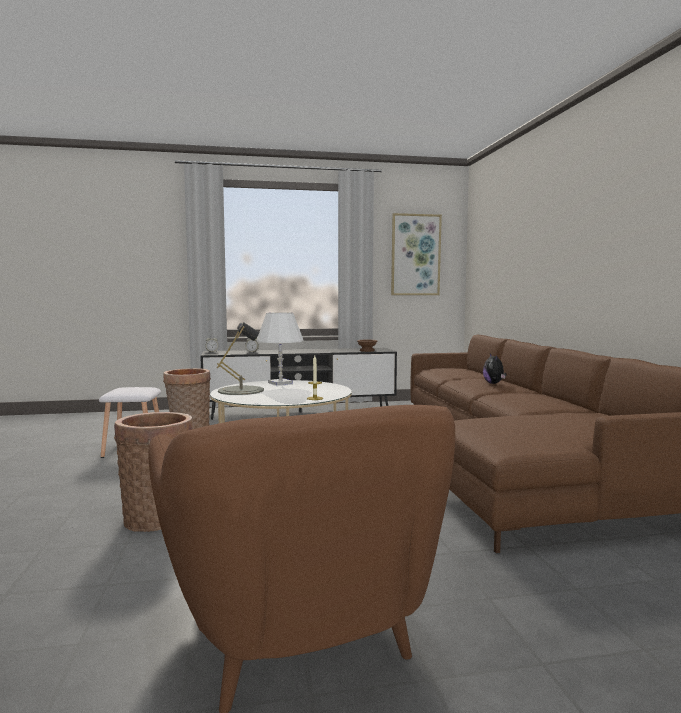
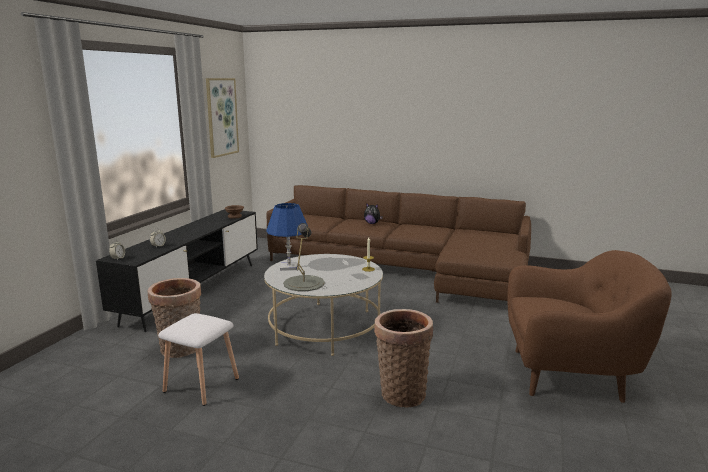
camera: 60 degrees left, 10 degrees up
(280, 383) = (289, 267): white table lamp -> blue table lamp

